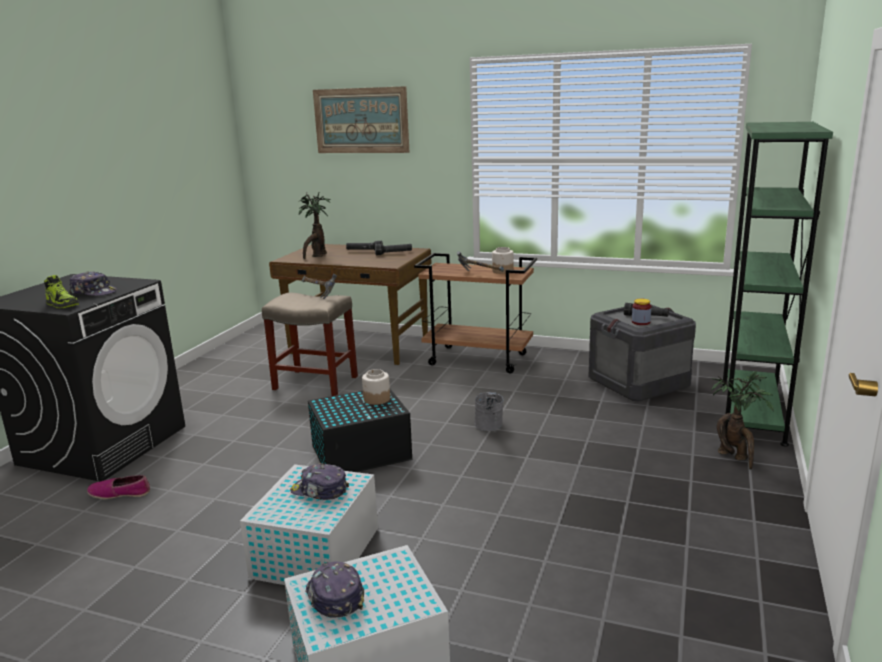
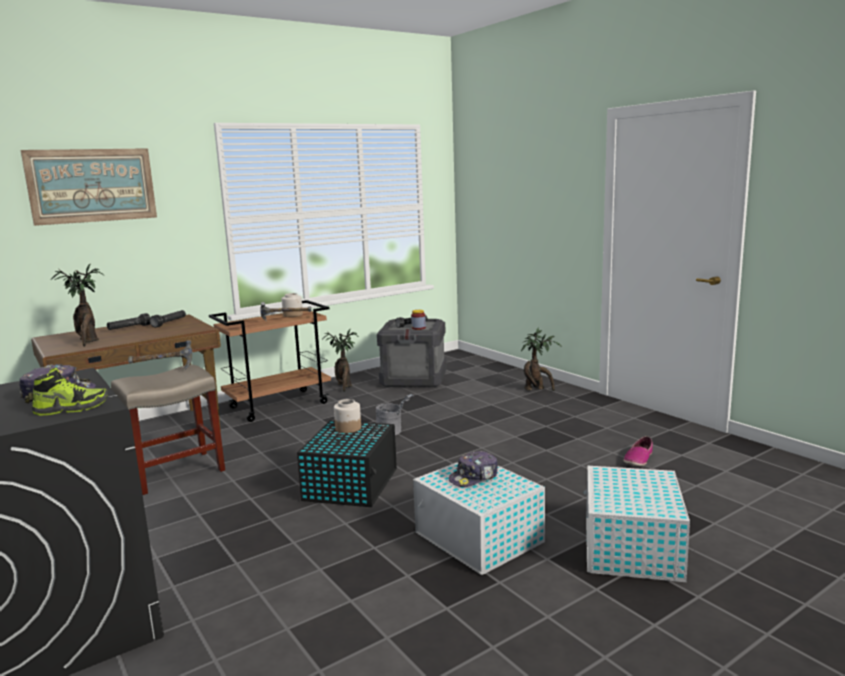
camera: 55 degrees left, 5 degrees down
(120, 493) = (215, 627): shoe -> shoe (638, 459)
(334, 596) = (629, 499): cap -> none
(562, 364) = (344, 386): none -> potted plant
(751, 413) = (497, 370): green bookcase -> none

